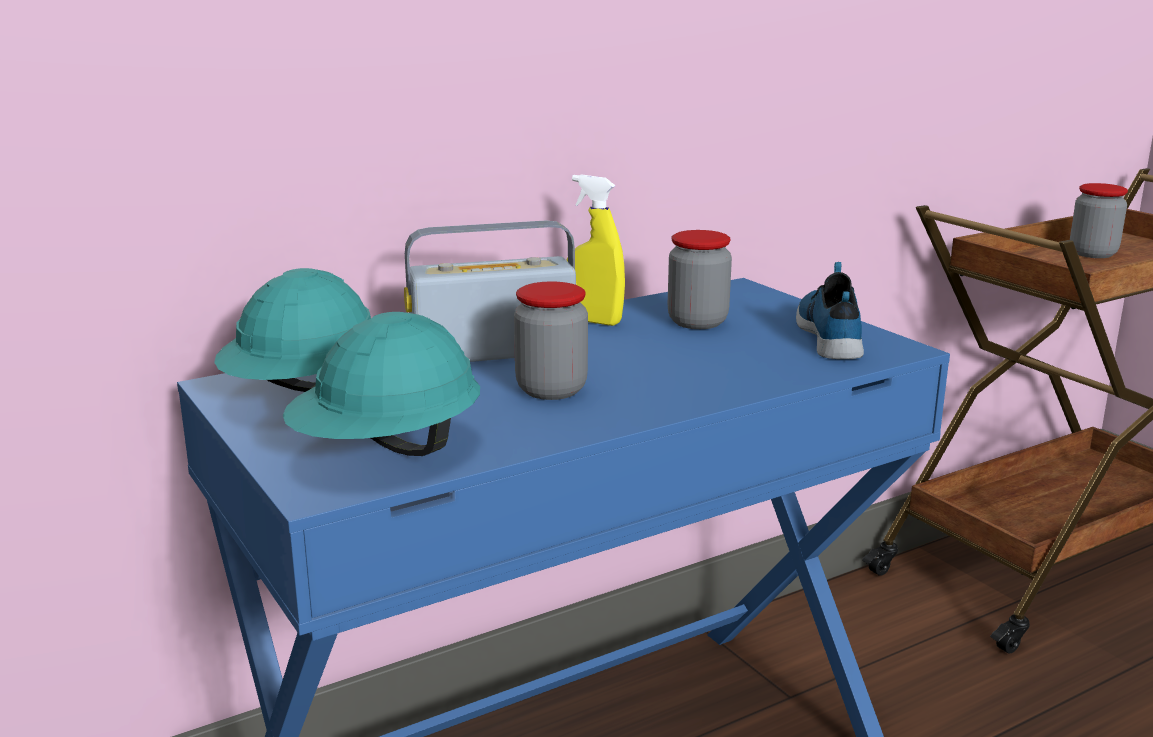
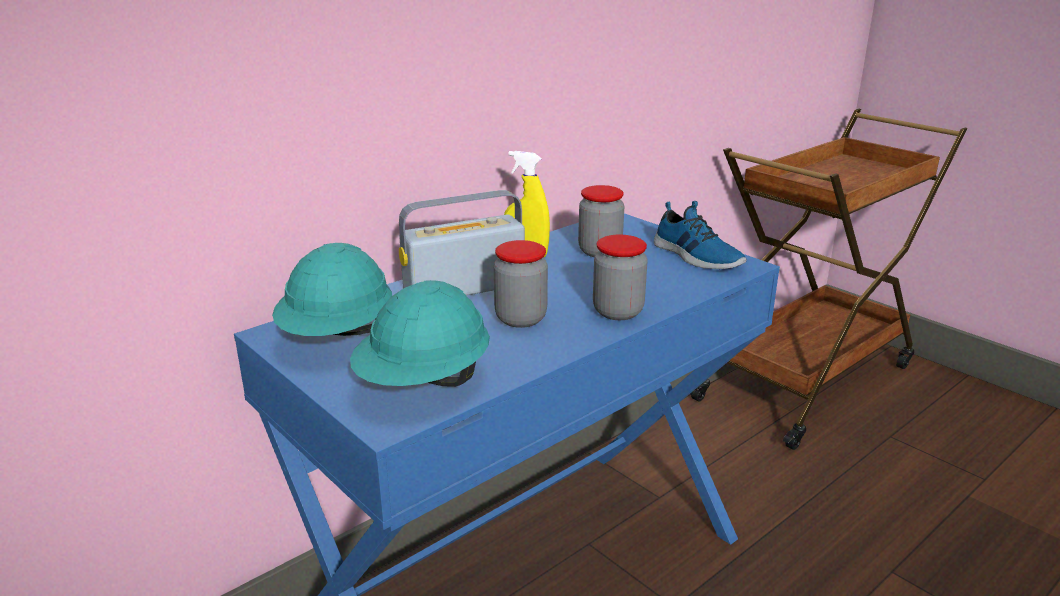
camera: 10 degrees left, 5 degrees up
(831, 335) = (696, 256): shoe -> shoe turned 150 degrees clockwise
(1092, 253) = (833, 173): jar -> jar (618, 311)

